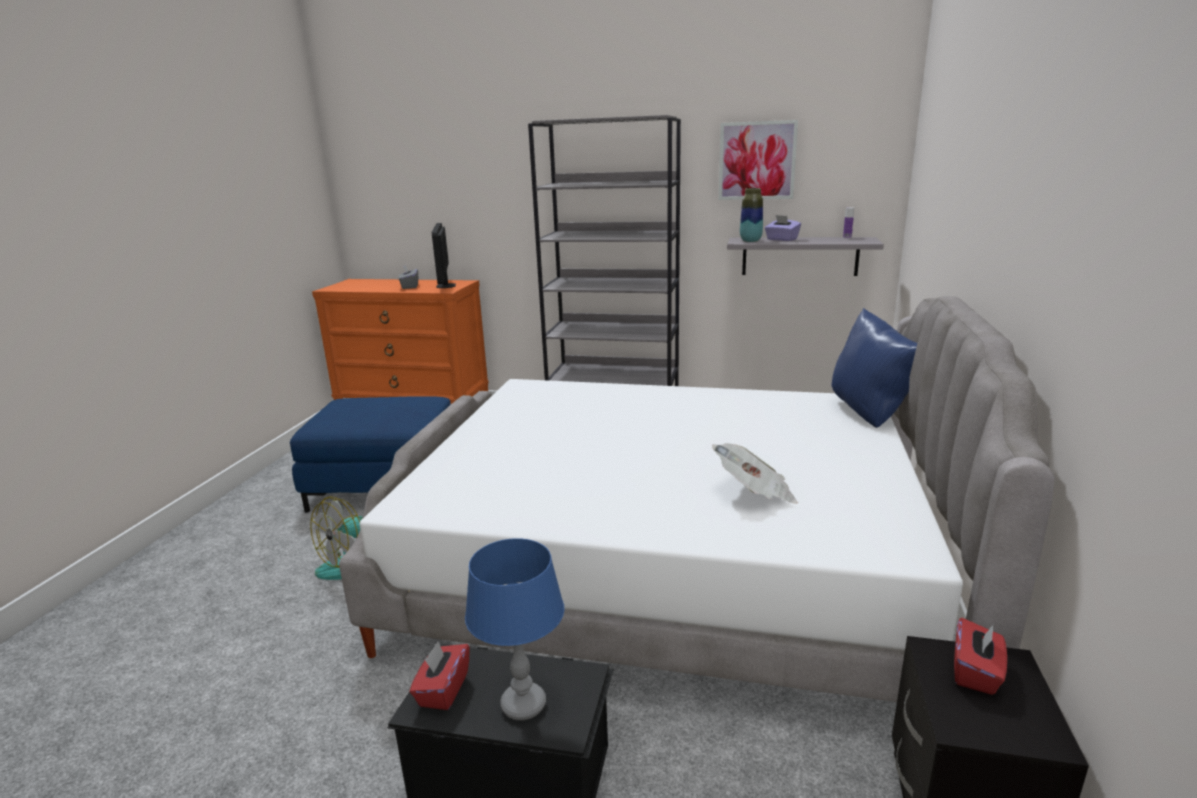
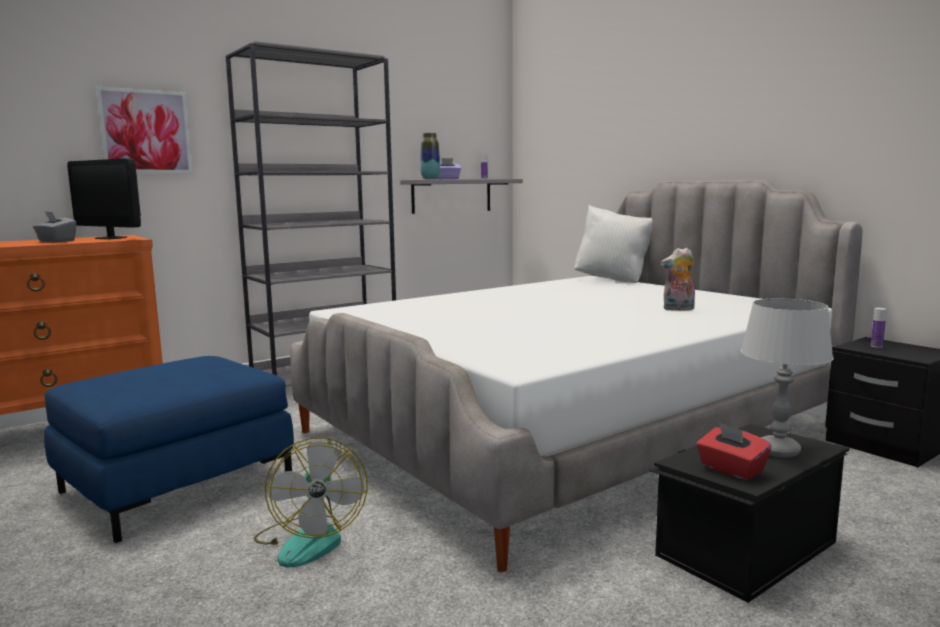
camera: 50 degrees left, 10 degrees down
(523, 705) = (778, 451): blue table lamp -> grey table lamp
(754, 493) = (678, 309): newspaper -> plush toy
(757, 161) = (416, 113): picture -> picture (145, 132)
(870, 413) = (613, 280): blue pillow -> white pillow
(975, 672) = (876, 346): red tissue box -> bottle

